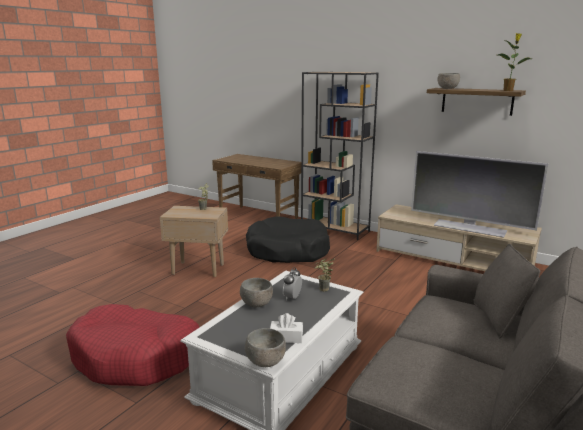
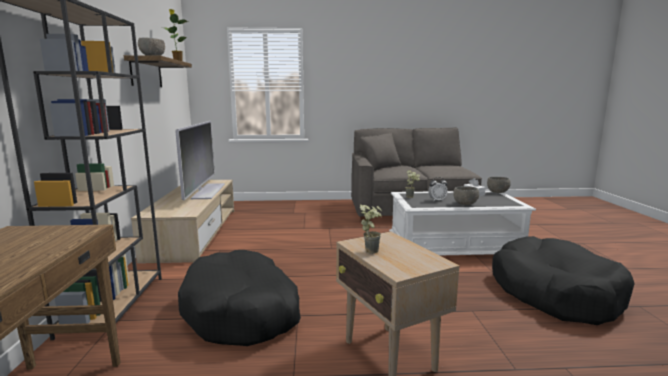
camera: 125 degrees left, 5 degrees down
(136, 357) = (554, 292): red dog bed -> black dog bed

